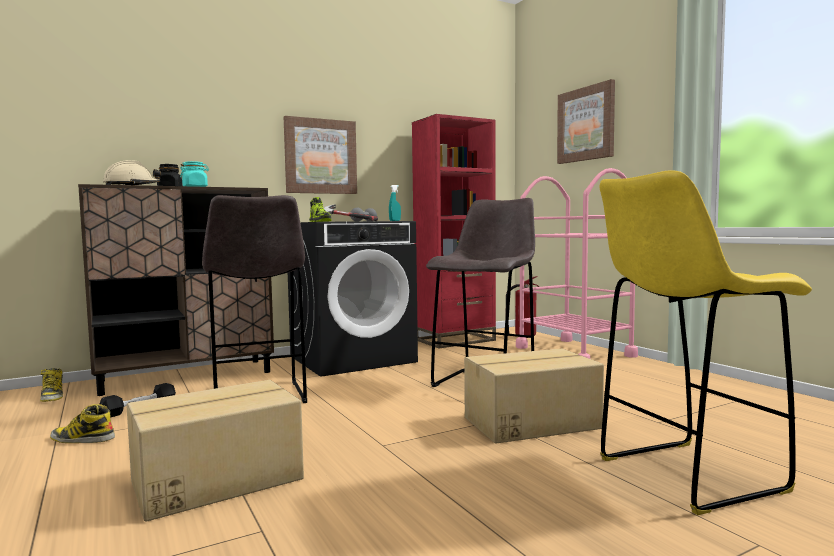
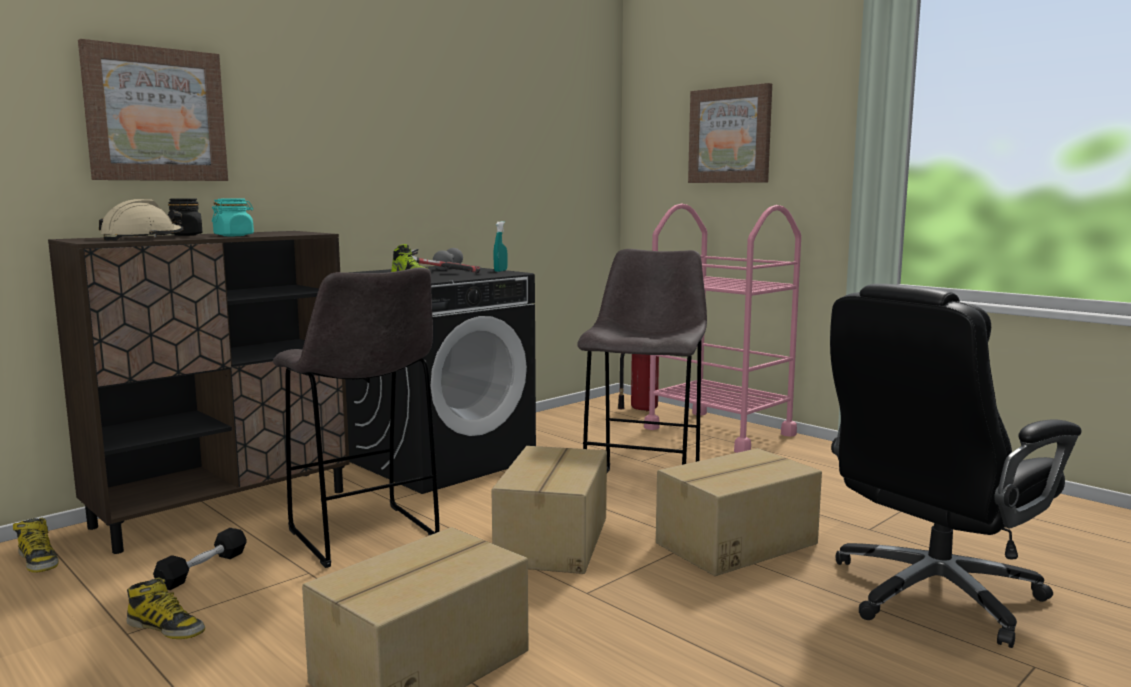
camera: 15 degrees left, 5 degrees up
(82, 439) = (167, 628): boot -> boot turned 150 degrees counterclockwise
(320, 156) = (382, 174): picture -> picture (156, 115)
(388, 410) = (555, 540): none -> cardboard box
(455, 340) = (558, 420): red bookcase -> none
(685, 475) = (932, 595): yellow stool -> black office chair

